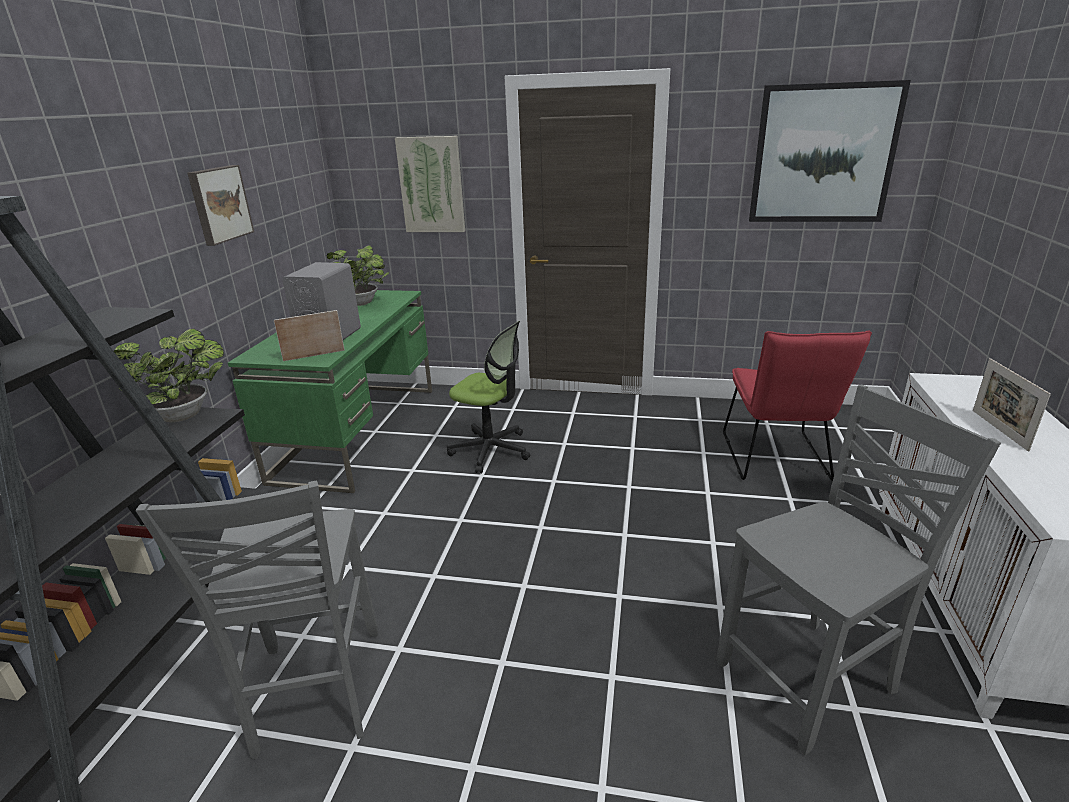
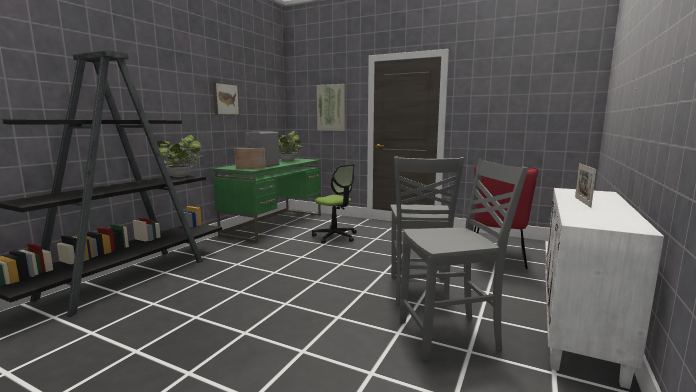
camera: 15 degrees right, 15 degrees down
(315, 692) = (192, 298): grey chair -> grey chair (418, 291)
(823, 154) = (533, 90): picture -> none

